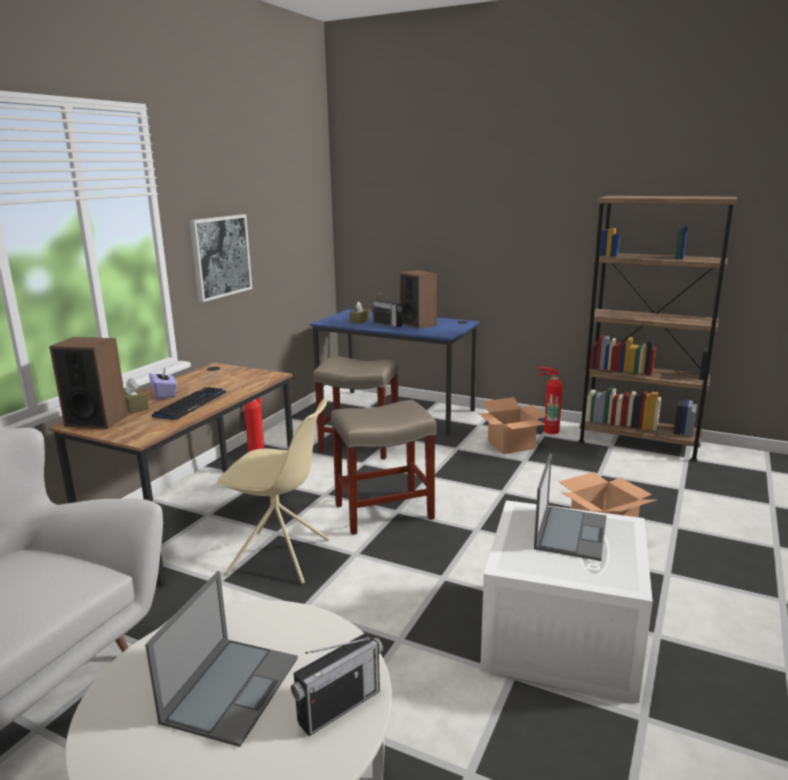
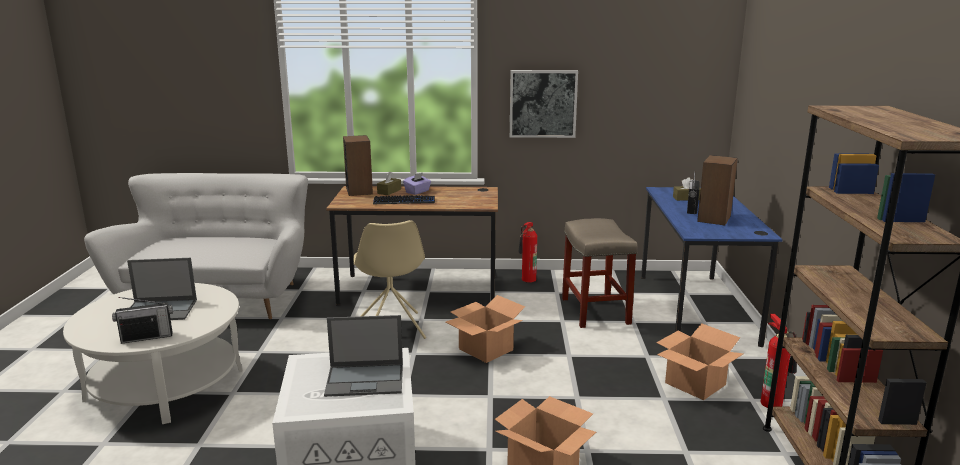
camera: 65 degrees right, 0 degrees up
(339, 706) = (147, 337): radio -> radio turned 45 degrees counterclockwise
(385, 511) = (486, 349): beige stool -> cardboard box

